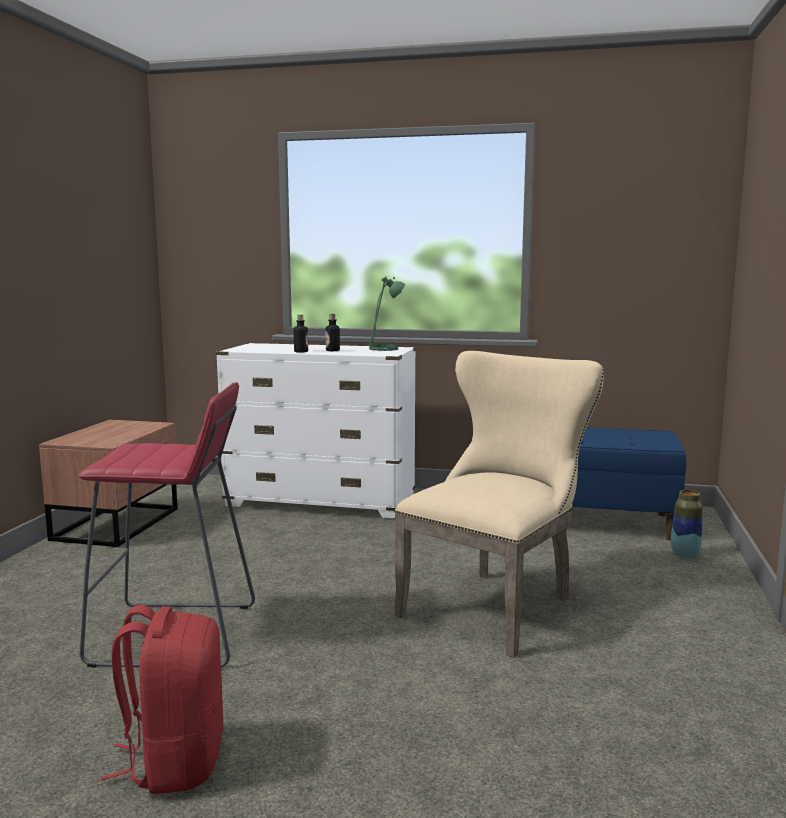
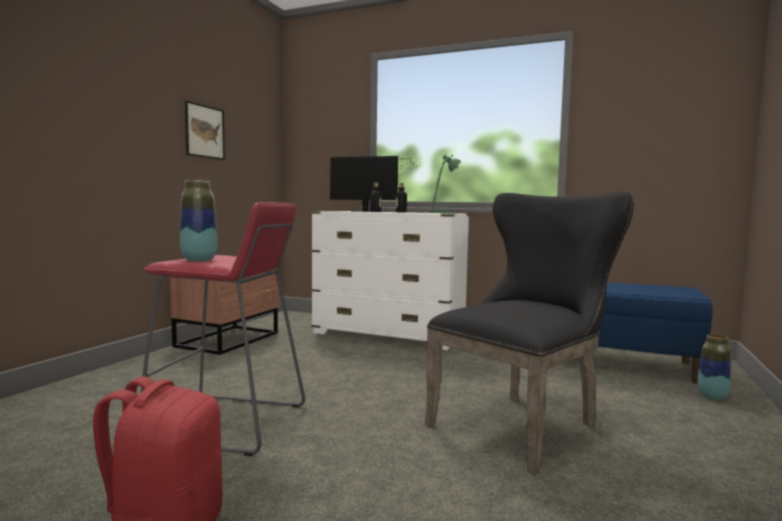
camera: 10 degrees right, 5 degrees down
(65, 251) = (204, 131): none -> picture
(138, 458) = (199, 260): none -> vase
(286, 347) = (367, 211): none -> monitor
(495, 604) = (522, 424): beige chair -> black chair

